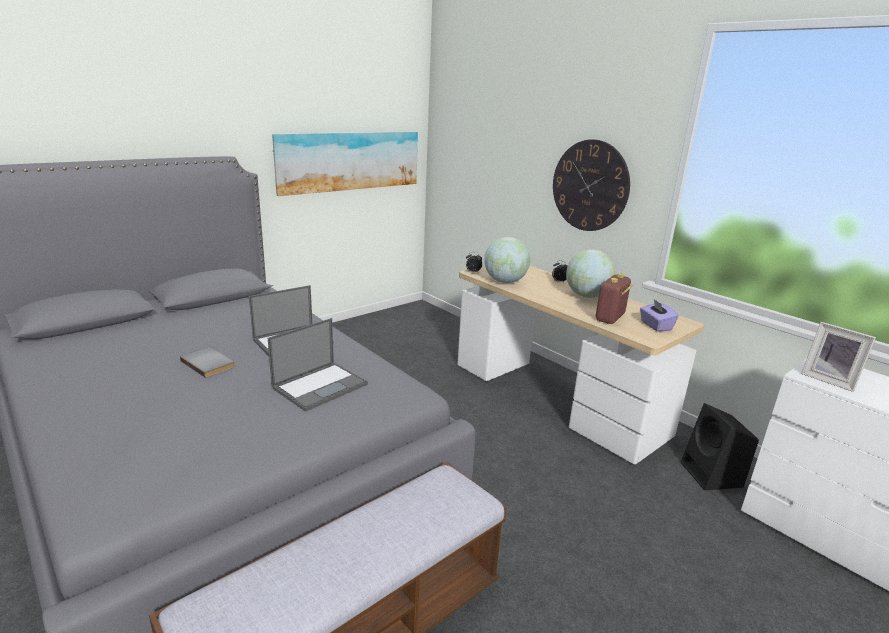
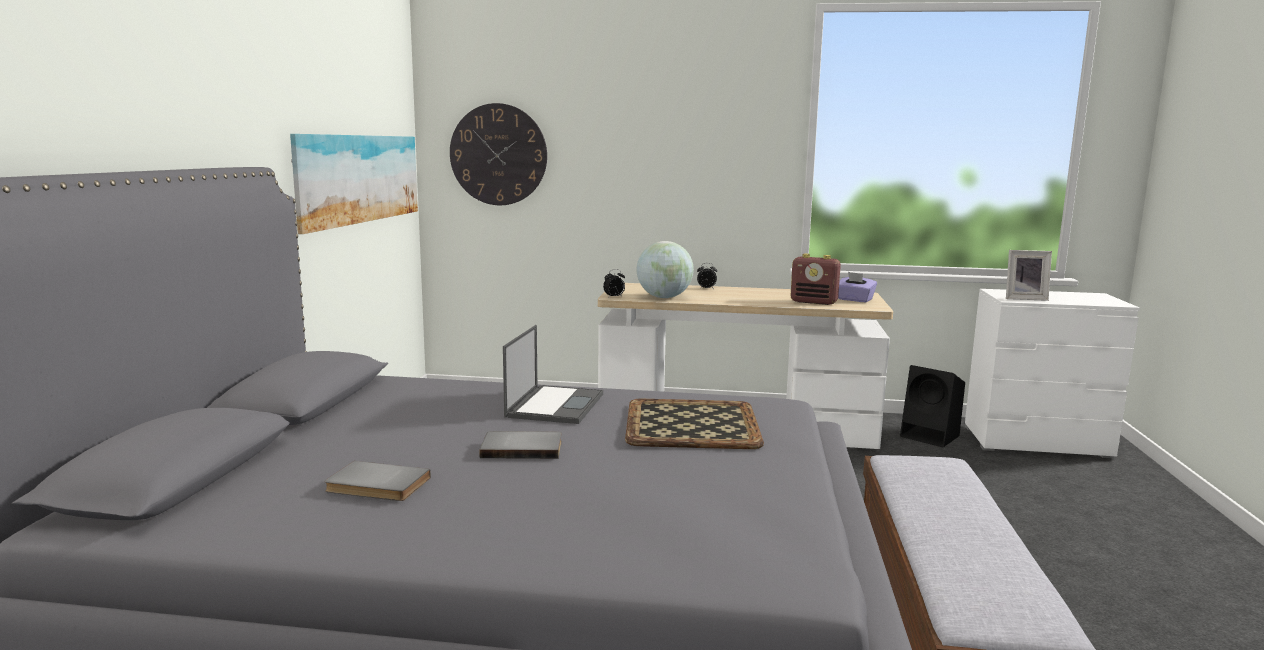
camera: 40 degrees left, 10 degrees down
(115, 358) = (376, 486): none -> grey book
(320, 385) = (690, 424): laptop -> tray
(587, 296) = (757, 293): globe -> none
(590, 186) = (702, 177): wall clock -> wall clock (498, 154)
(610, 318) = (814, 302): radio -> radio turned 60 degrees counterclockwise

